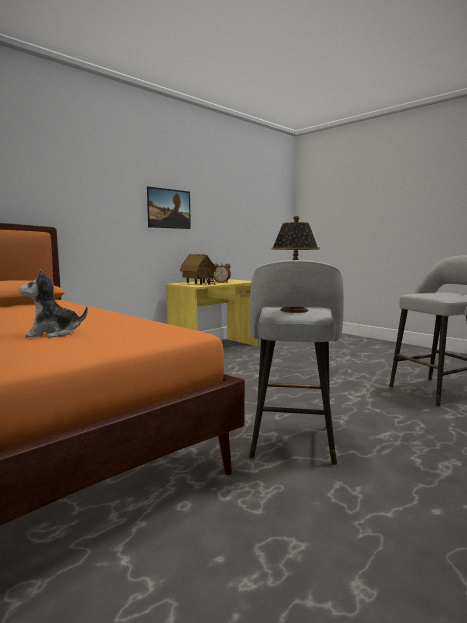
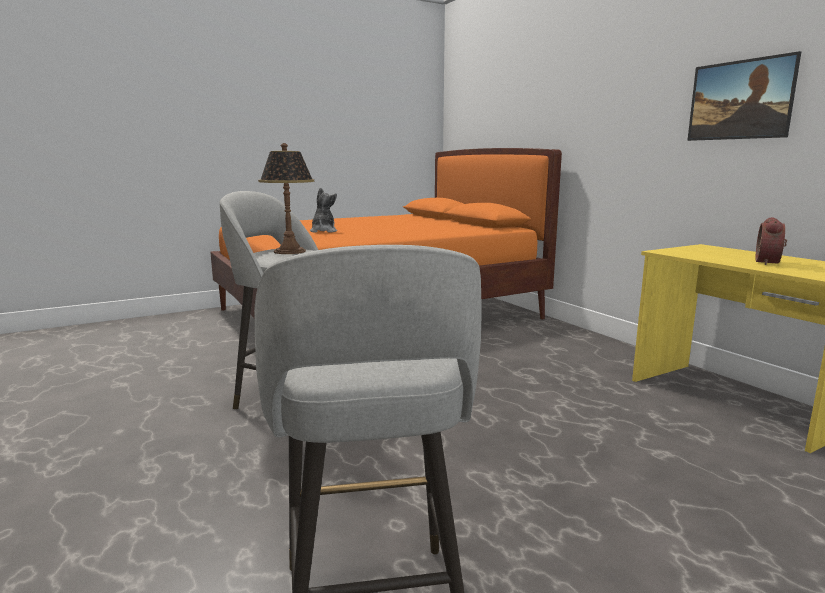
camera: 105 degrees right, 5 degrees up
(198, 283) = (708, 252): toy house -> none

